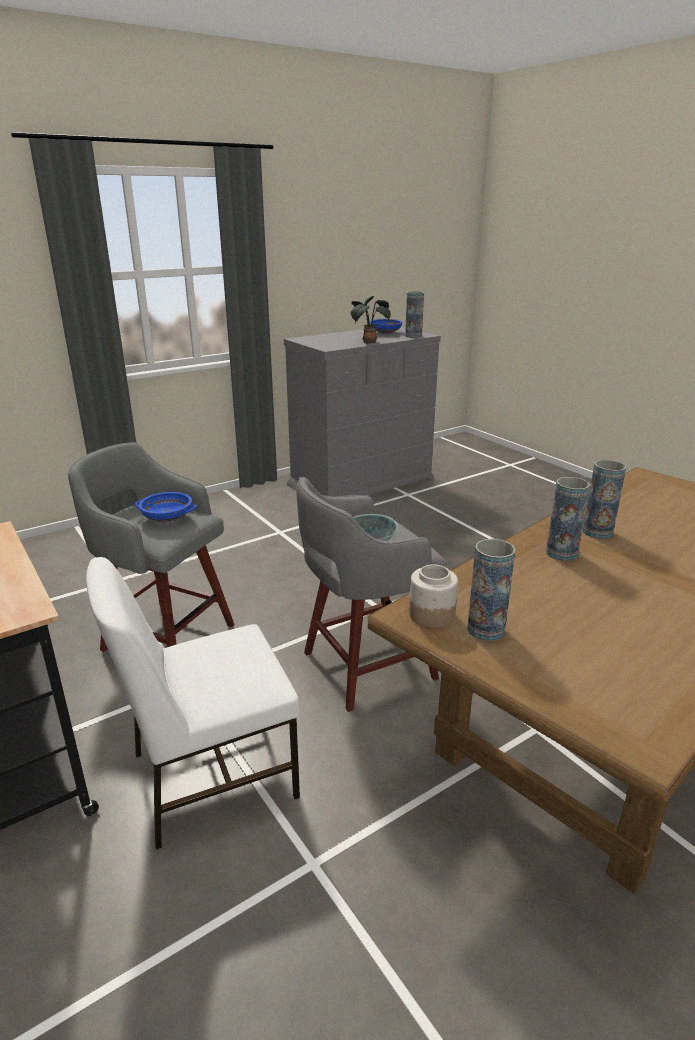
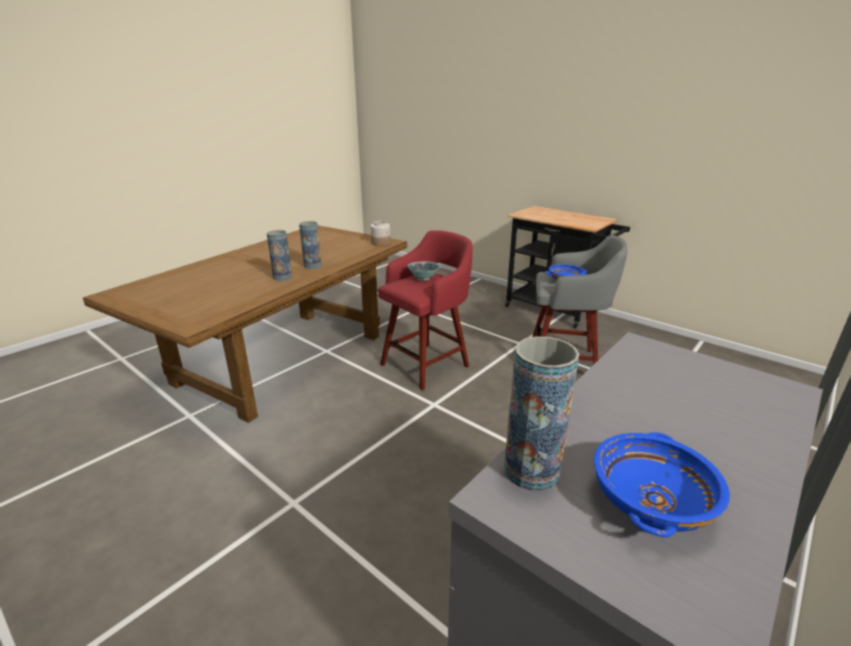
camera: 165 degrees right, 0 degrees up
(210, 775) = (474, 319): white chair -> none
(365, 666) = (427, 364): grey stool -> red stool
(368, 342) = (603, 391): potted plant -> none
(486, 629) = (358, 241): vase -> none

